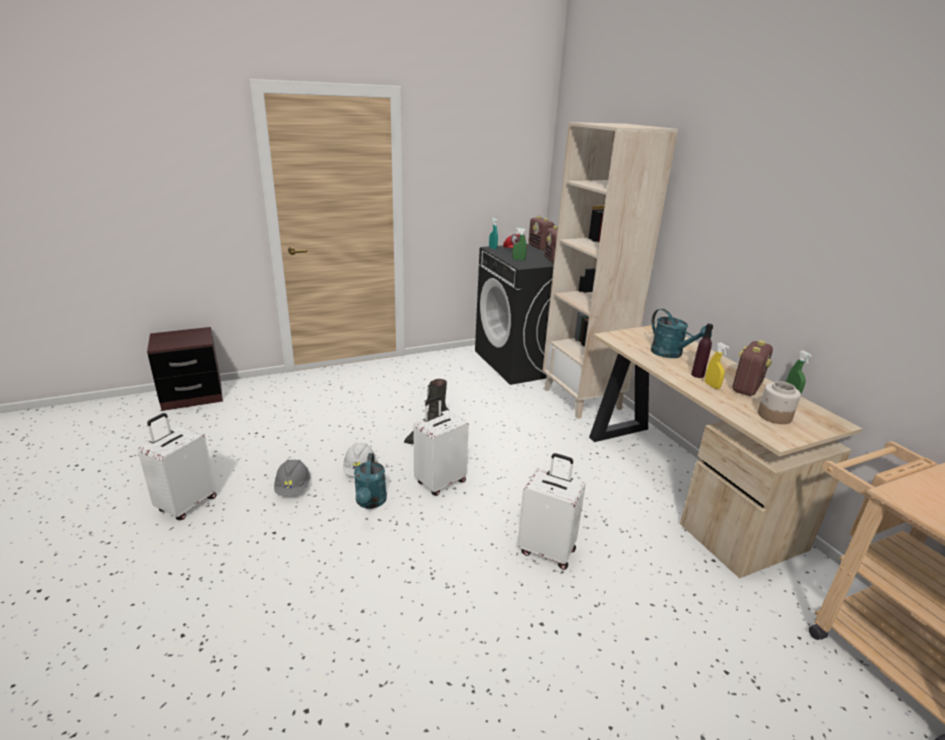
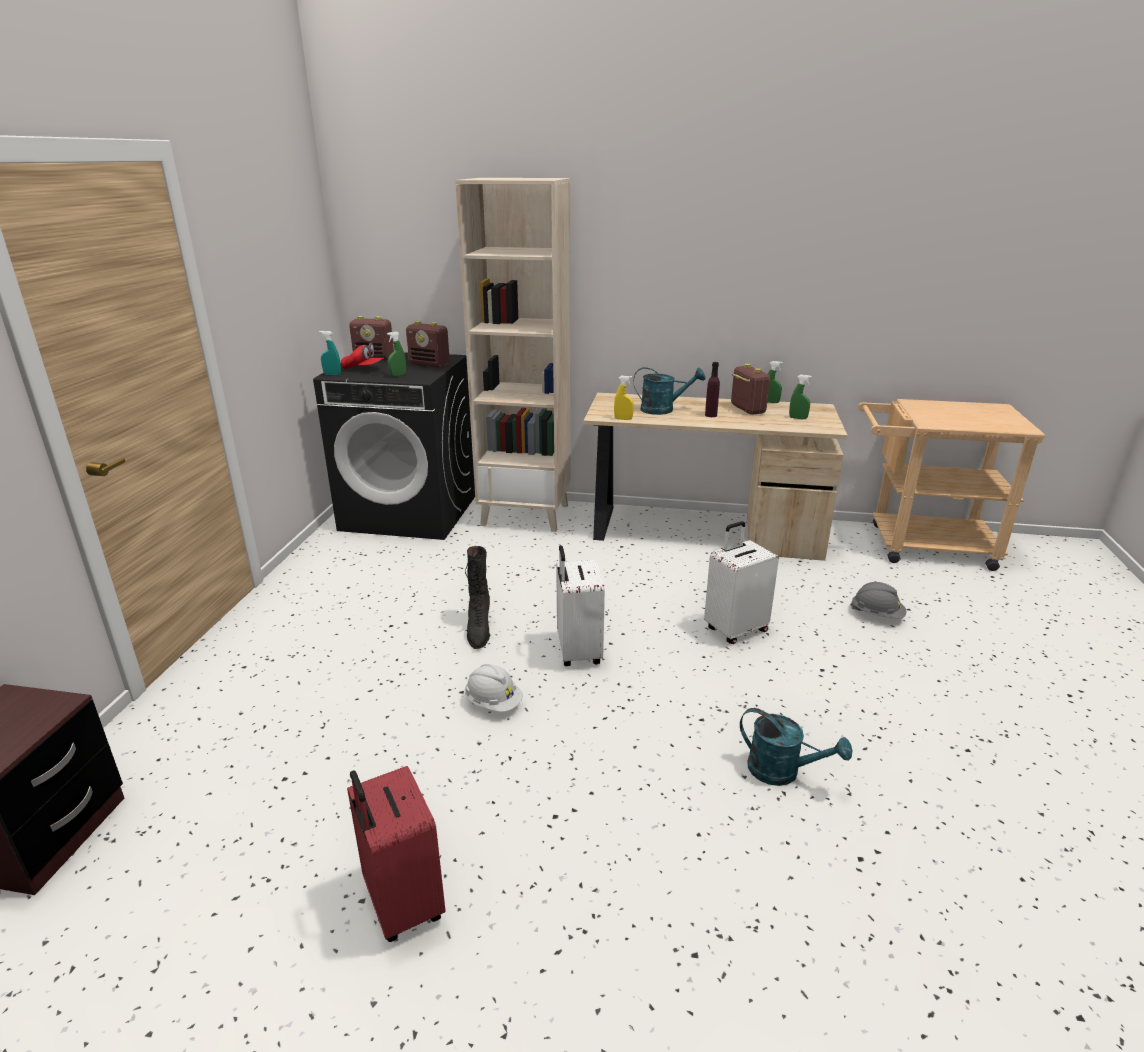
camera: 55 degrees left, 0 degrees up
(186, 504) = (401, 904): white suitcase -> red suitcase
(293, 488) = (474, 773): grey hard hat -> grey hard hat (877, 615)
(370, 502) = (567, 714): turquoise watering can -> turquoise watering can (782, 772)
(712, 386) = (734, 417): yellow spray bottle -> yellow spray bottle (623, 419)
(774, 416) = (798, 418): jar -> green spray bottle

